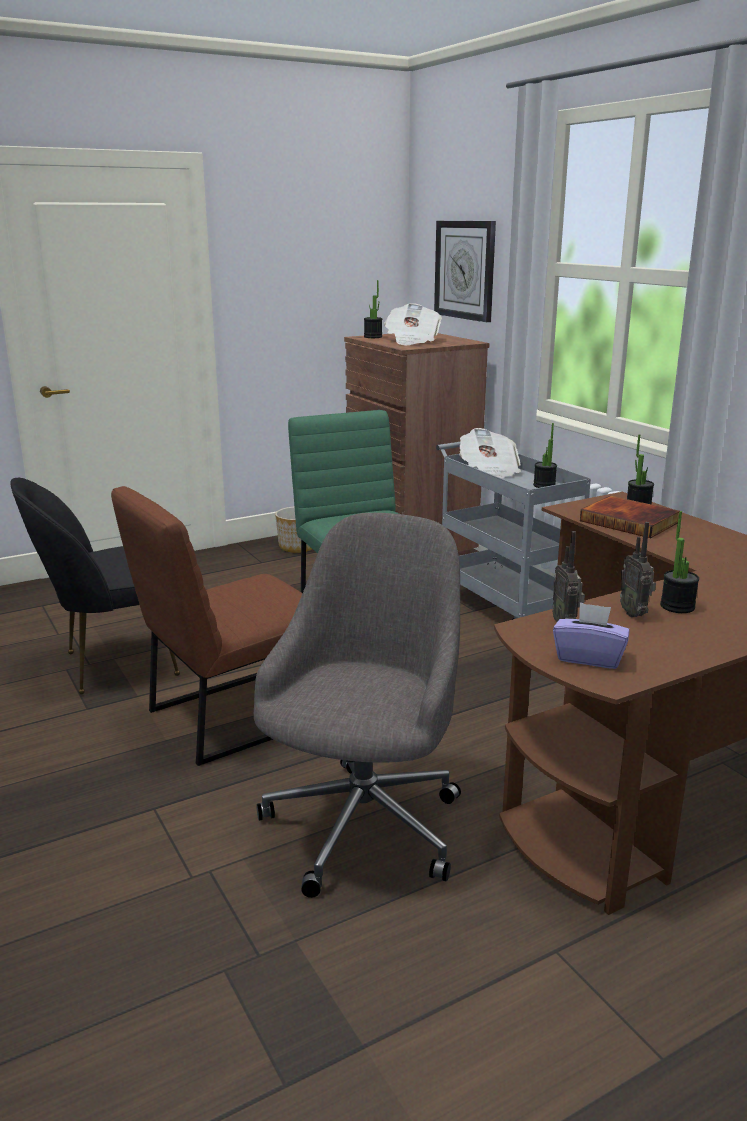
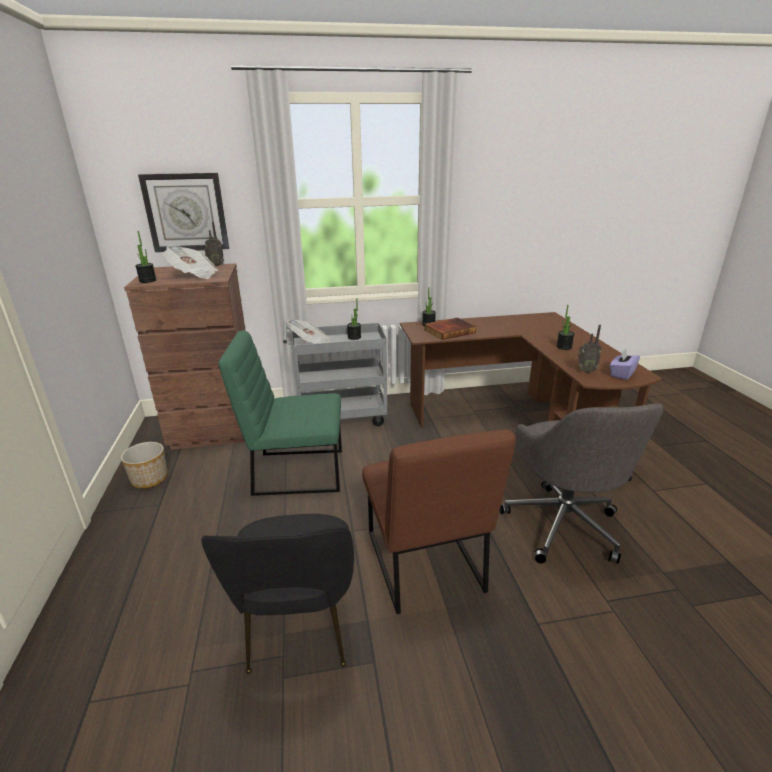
camera: 70 degrees left, 5 degrees up
(363, 825) = (563, 526): grey office chair -> grey office chair turned 135 degrees counterclockwise
(634, 613) = (571, 356): radio -> radio (216, 265)

